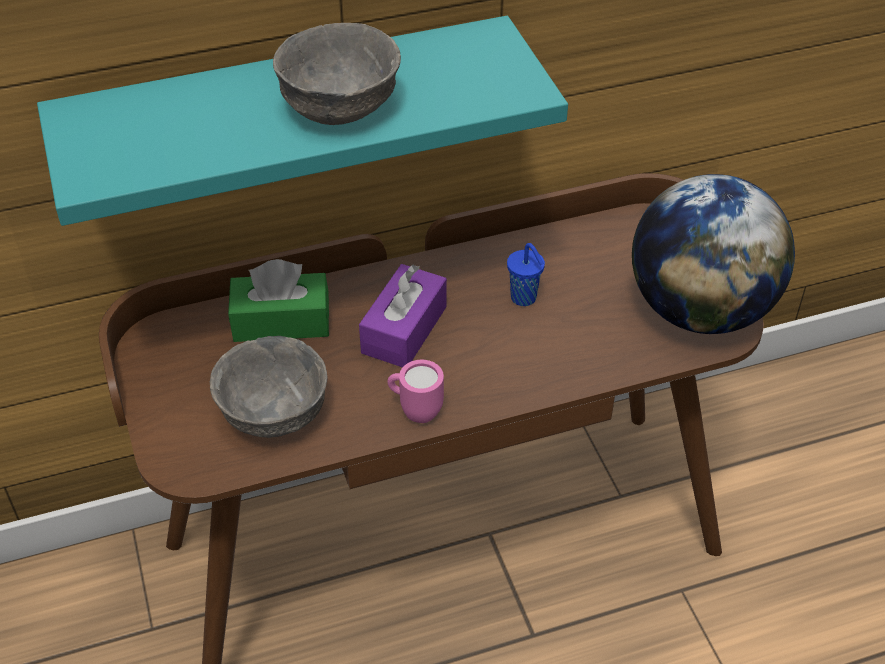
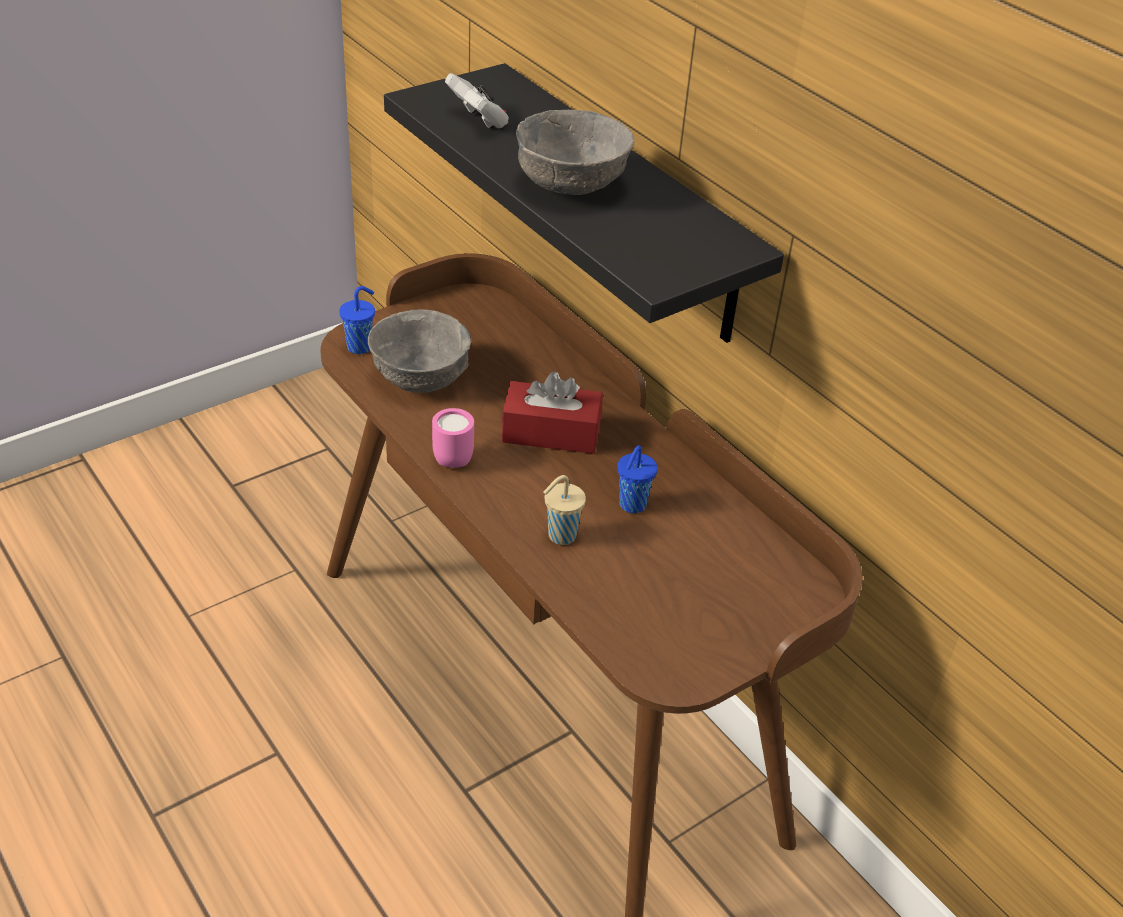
camera: 70 degrees right, 5 degrees down
(171, 144) = (478, 121): none -> white game controller
(194, 457) = (360, 347): none -> blue cup
(281, 321) = (528, 359): green tissue box -> none
(288, 112) = (625, 204): turquoise shelf -> black shelf
(404, 329) = (551, 432): purple tissue box -> red tissue box
(552, 356) = (560, 536): none -> beige cup
(699, 310) = (682, 645): globe -> none

